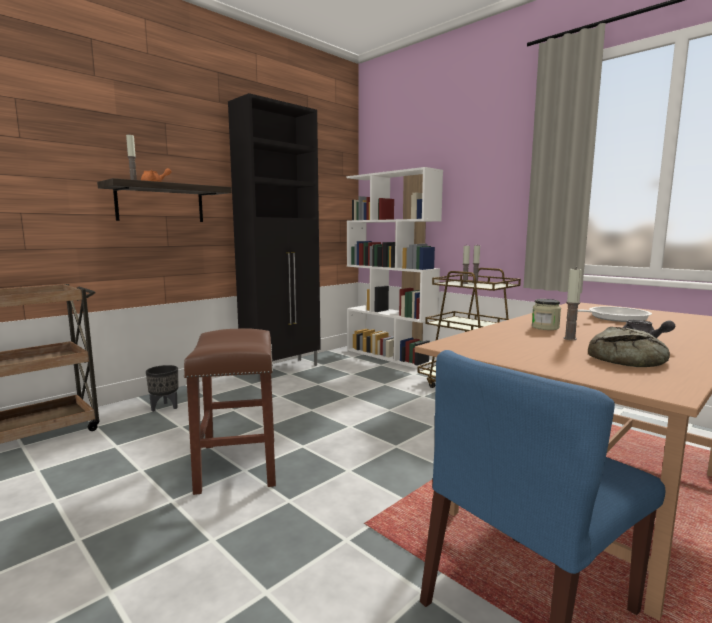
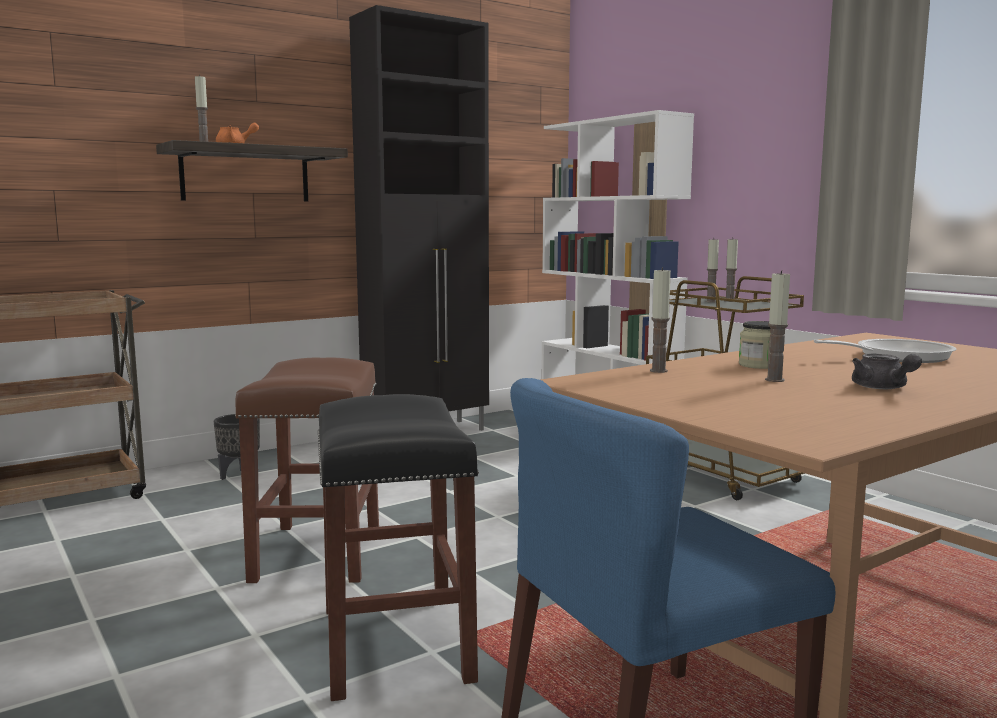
camera: 10 degrees right, 0 degrees up
(316, 534) = (394, 642): none -> black stool
(489, 334) = (658, 371): none -> candle
(630, 359) = (825, 406): bread -> none

